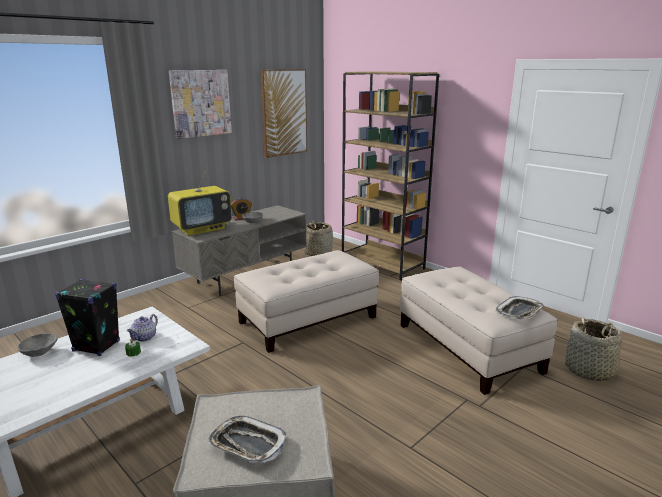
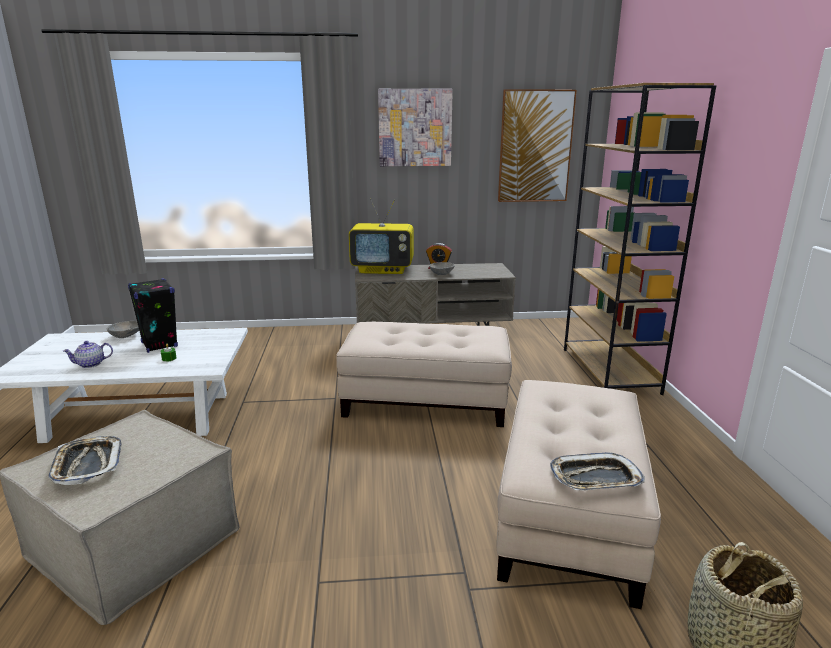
camera: 40 degrees right, 0 degrees up
(145, 337) = (196, 350): teapot -> teapot (91, 364)
(318, 253) = (544, 336): basket -> none

